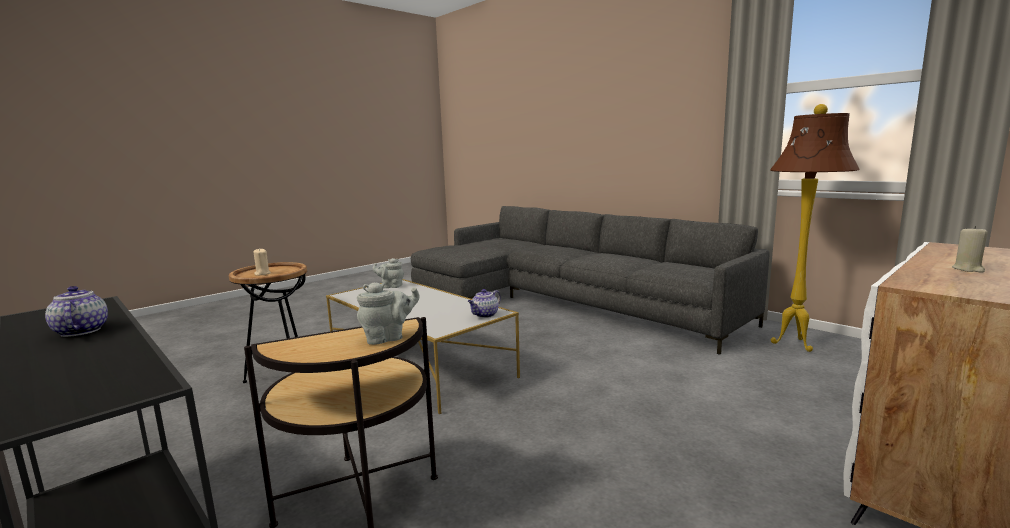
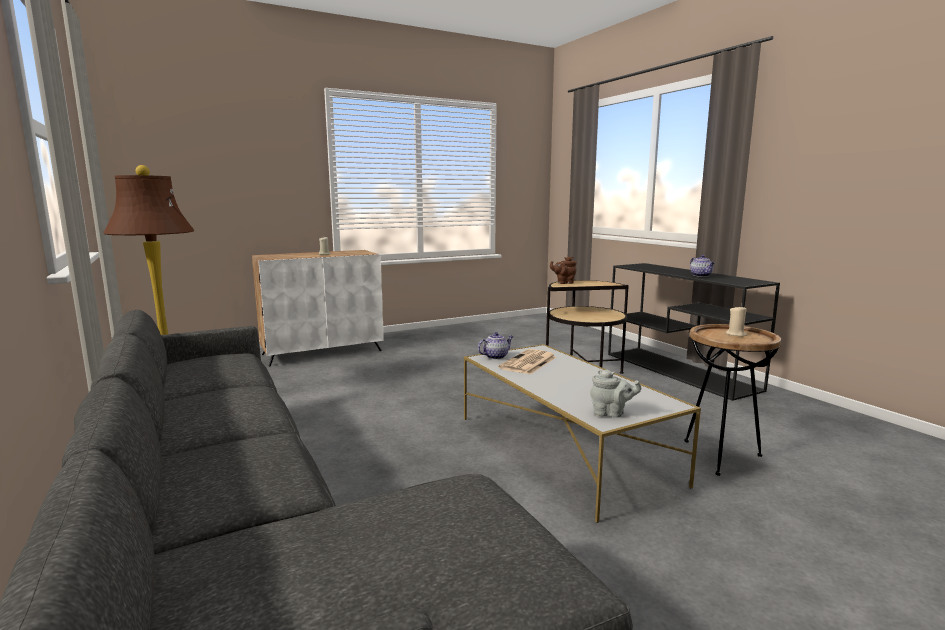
camera: 165 degrees left, 0 degrees up
(388, 338) = (564, 282): grey teapot -> brown teapot
(449, 312) = (528, 363): none -> newspaper

